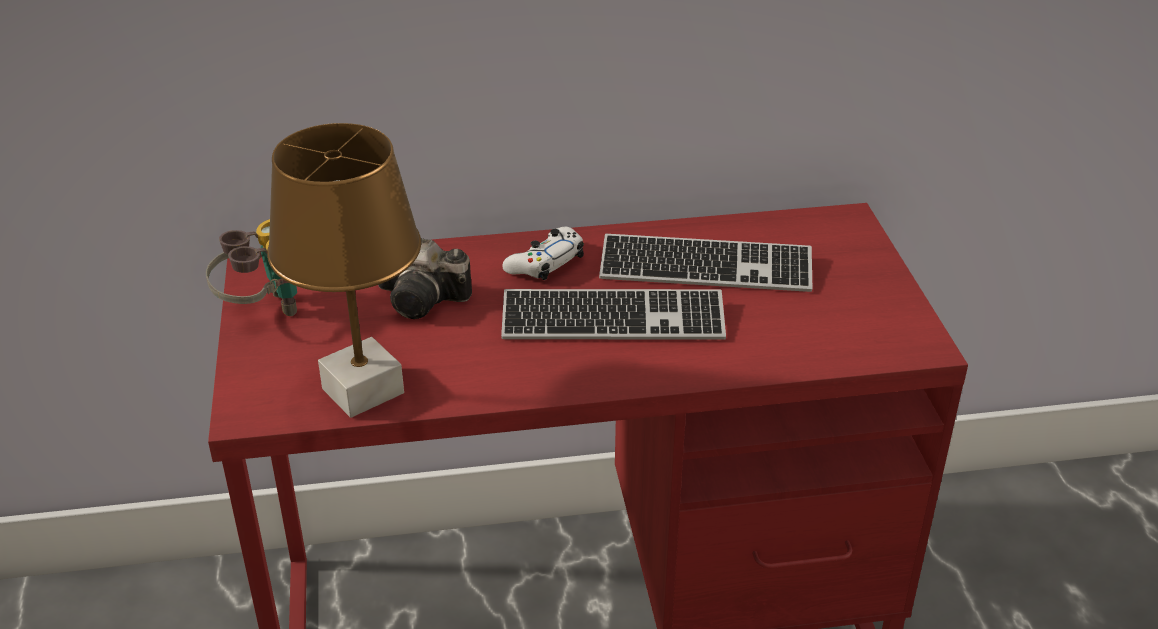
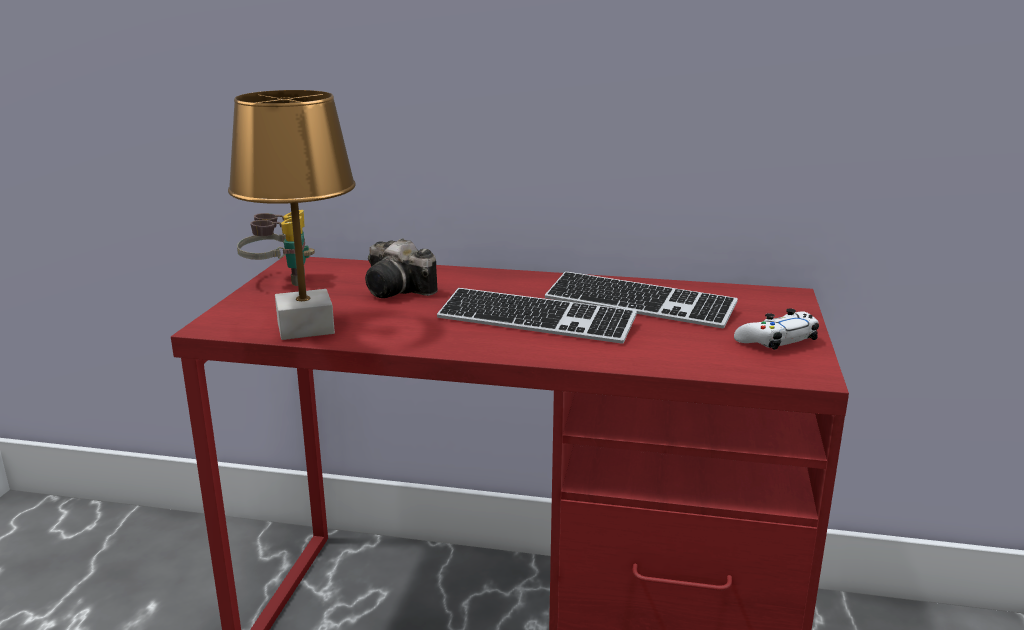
camera: 20 degrees right, 15 degrees down
(545, 263) = (509, 285): white game controller -> white game controller (777, 340)

